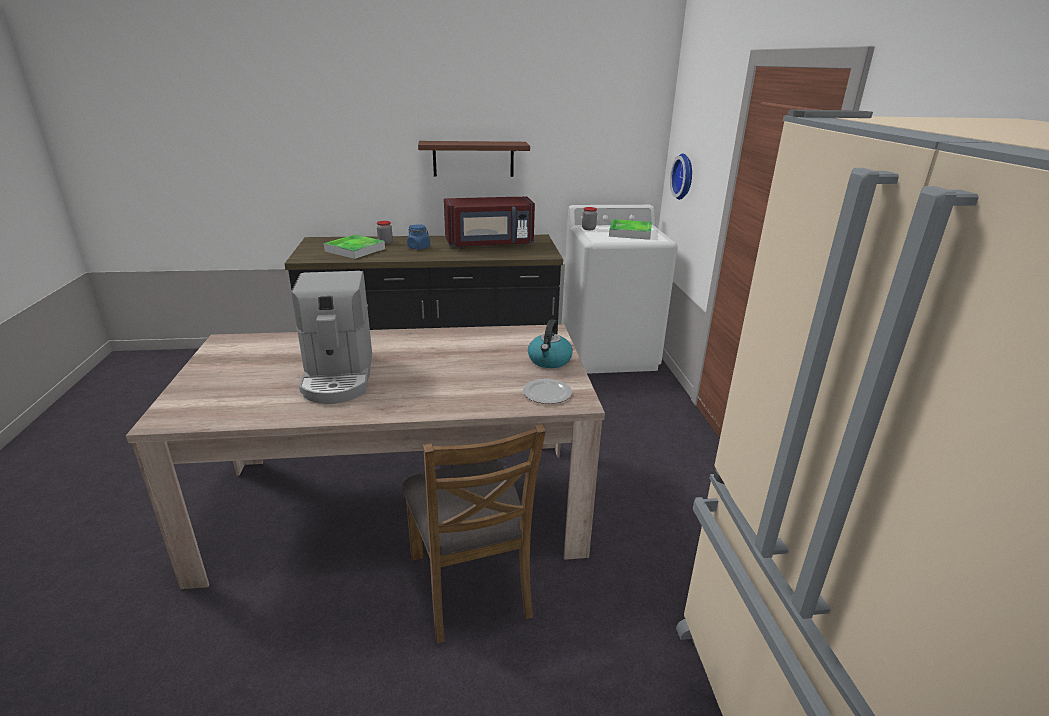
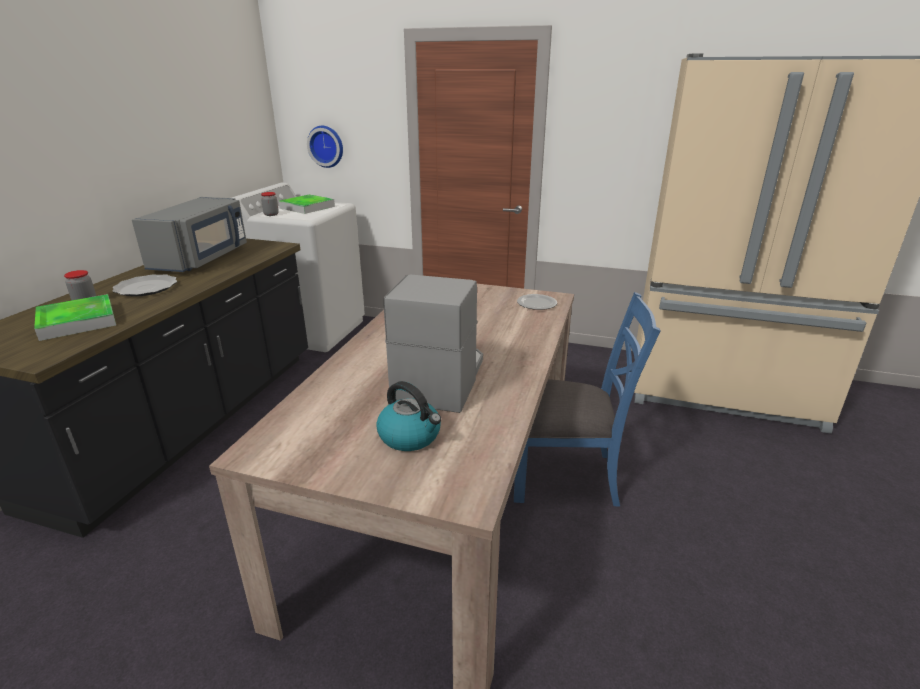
camera: 65 degrees left, 0 degrees up
(339, 377) = (440, 380): coffee machine -> coffee machine turned 90 degrees counterclockwise
(419, 247) = (146, 288): blue jar -> plate
(470, 584) = (565, 475): brown chair -> blue chair
(473, 159) = (127, 164): brown shelf -> none
(489, 244) = (202, 258): red microwave -> grey microwave
(549, 360) = (483, 293): kettle -> kettle (410, 436)

